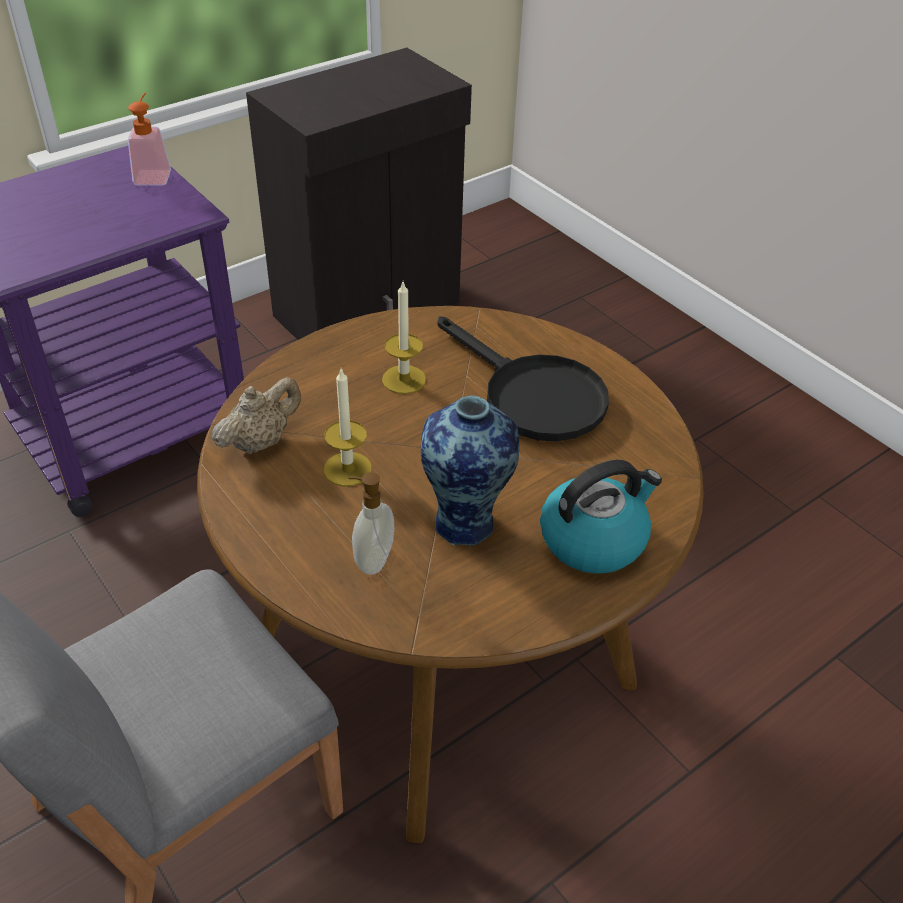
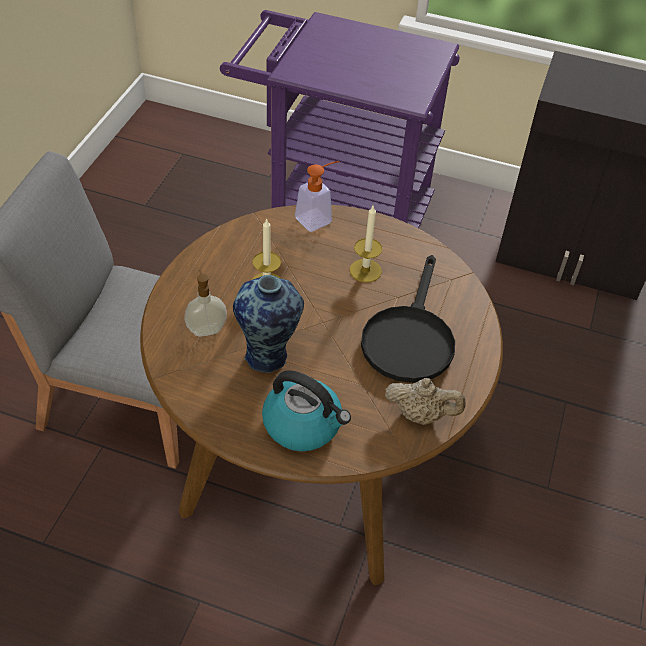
camera: 55 degrees right, 5 degrees up
(154, 174) = (430, 67): soap dispenser -> soap dispenser (318, 218)
(260, 442) = (256, 238): beige teapot -> beige teapot (421, 414)

